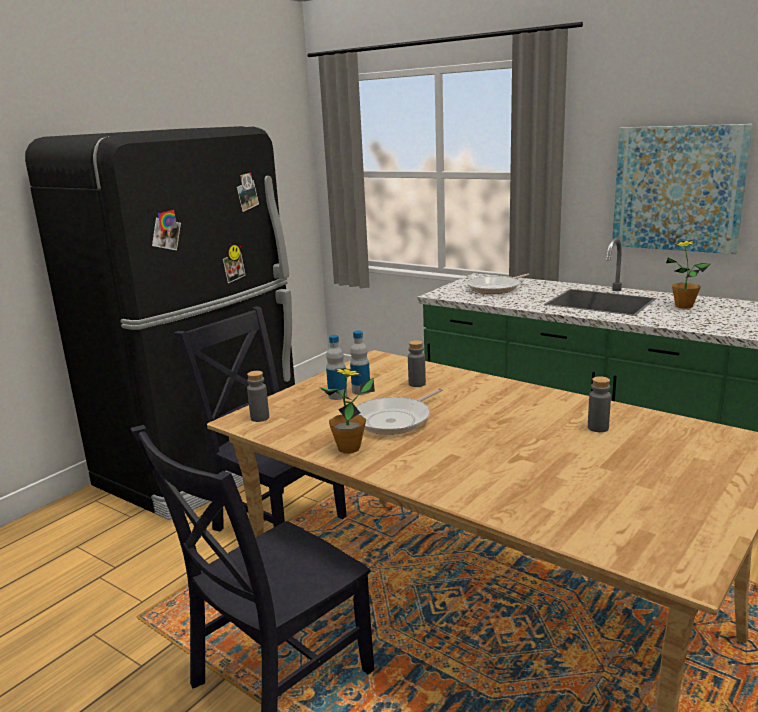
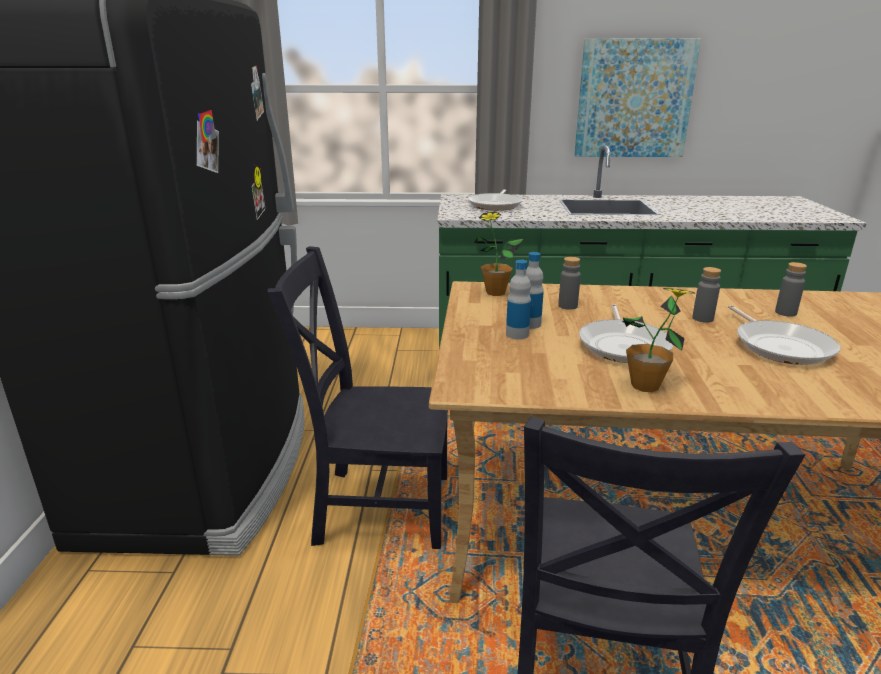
camera: 35 degrees left, 5 degrees up
(260, 418) = (483, 379): grey bottle -> grey bottle (702, 318)
(521, 450) = (780, 346): none -> frying pan
(683, 306) = (675, 204): potted plant -> potted plant (495, 292)

